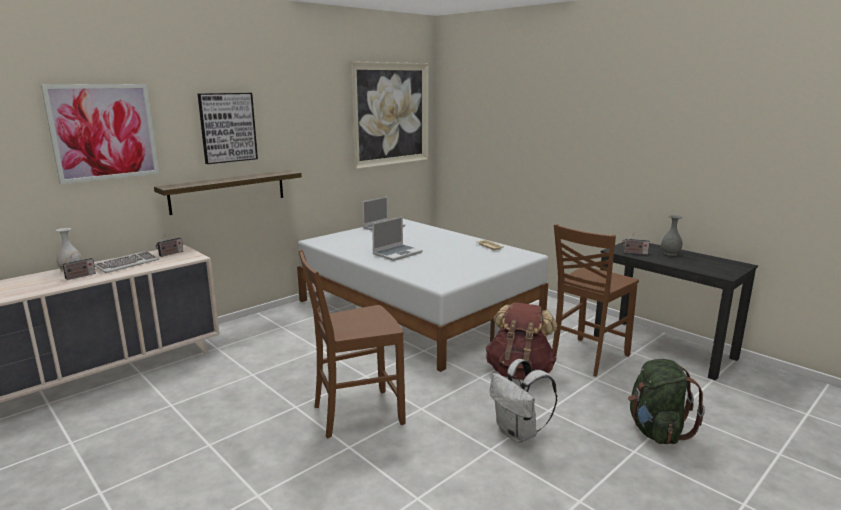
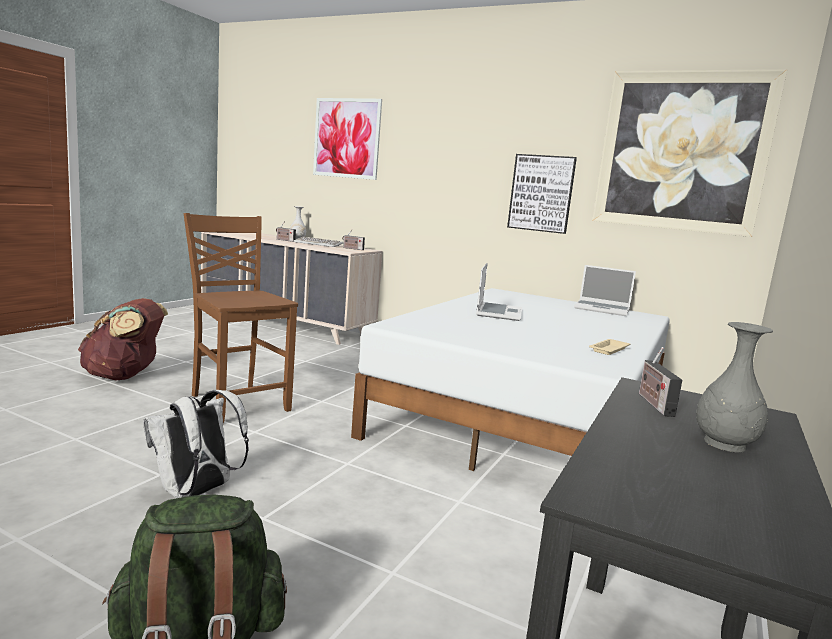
camera: 70 degrees right, 5 degrees down
(228, 127) = (443, 145): picture -> picture (541, 193)
(228, 191) = (431, 211): shelf -> none
(397, 253) = (498, 313): laptop -> laptop turned 105 degrees counterclockwise
(520, 372) = (378, 493): brown backpack -> brown backpack (124, 376)
(587, 357) = (481, 566): brown chair -> none

